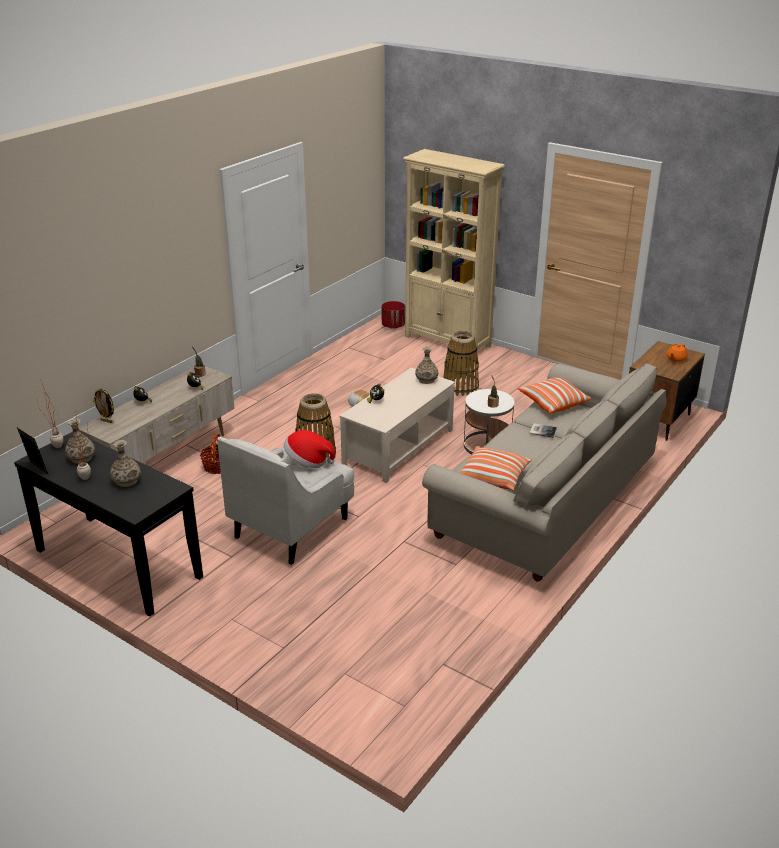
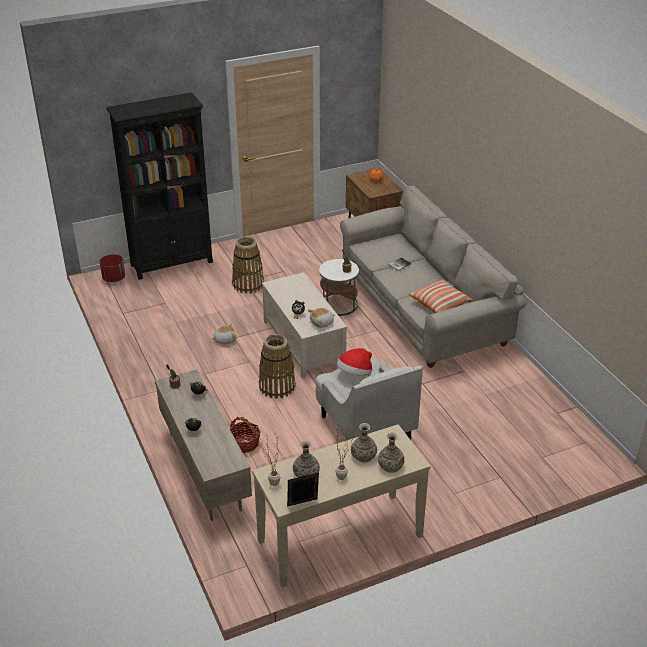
camera: 60 degrees left, 5 degrees up
(107, 421) = (208, 459): picture frame -> none
(117, 564) = (340, 539): black console table -> beige console table
(376, 417) = (322, 323): none -> plush toy
(426, 380) = (289, 282): vase -> vase (390, 466)
(448, 341) = (172, 263): beige bookcase -> black bookcase
(553, 403) = (368, 246): pillow -> none

